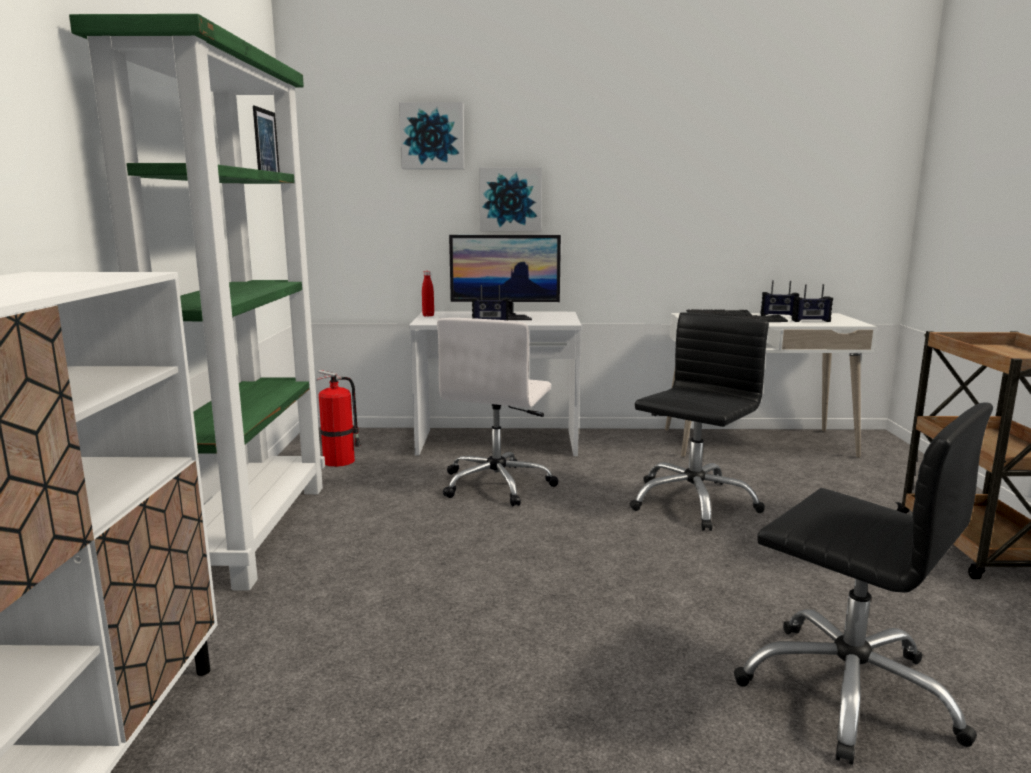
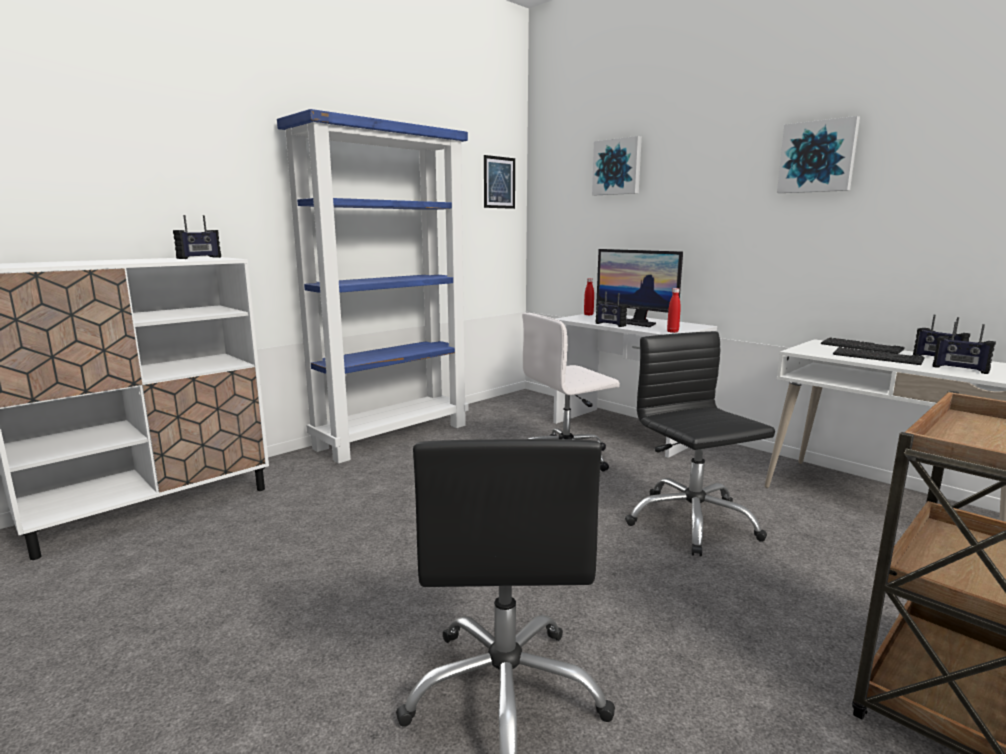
camera: 45 degrees right, 0 degrees up
(56, 276) = (199, 258): none -> radio
(252, 530) = (393, 436): green bookcase -> blue bookcase
(340, 461) = (504, 413): fire extinguisher -> none
(510, 199) = (672, 219): picture -> picture (818, 157)
(565, 321) = (672, 331): none -> red bottle
(692, 502) = (691, 522): black office chair -> black office chair turned 105 degrees counterclockwise

